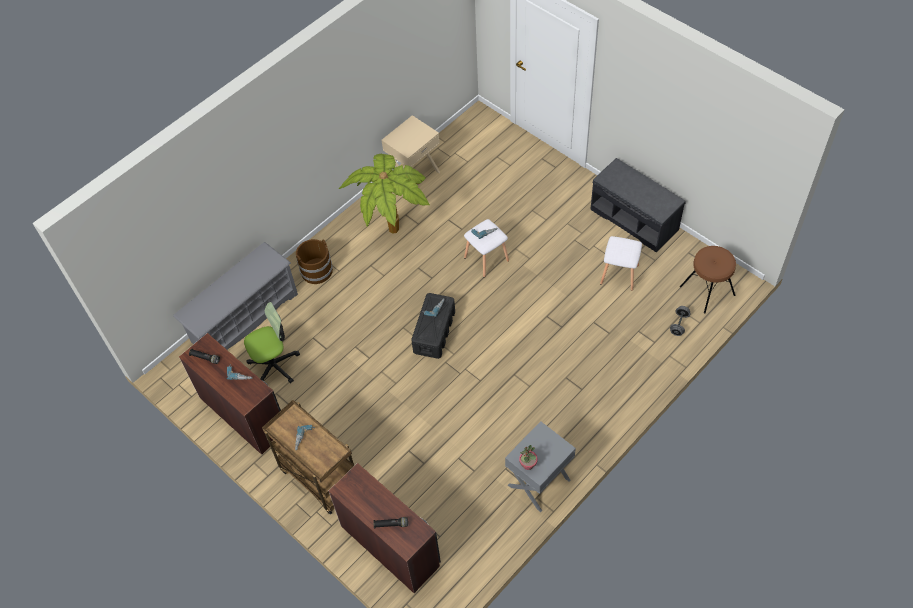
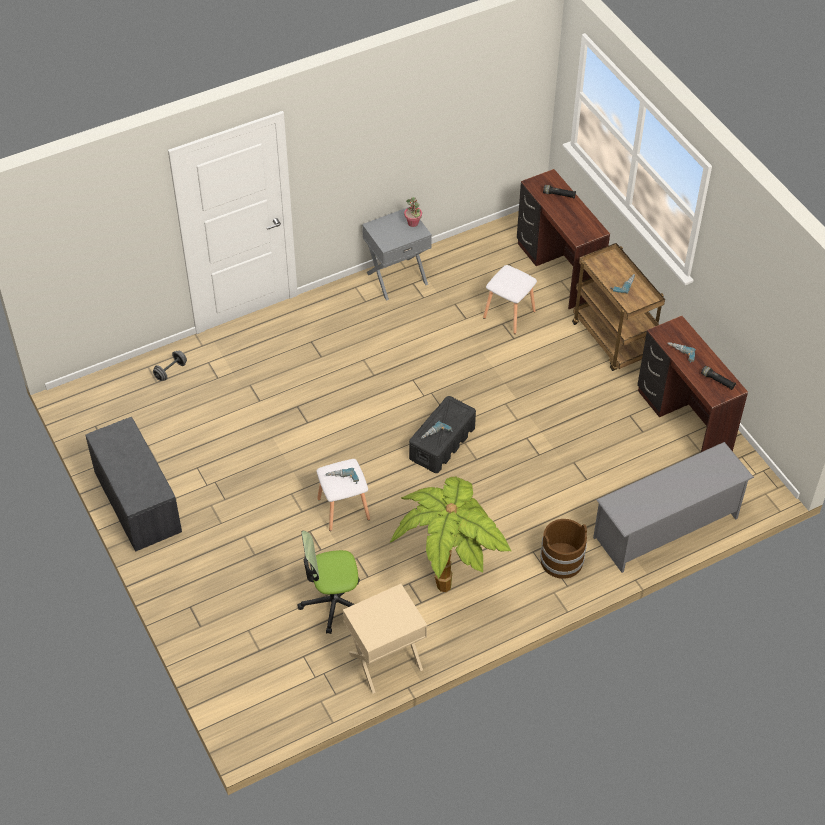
camera: 165 degrees left, 5 degrees down
(274, 365) = (638, 462): office chair -> office chair (333, 603)
(620, 274) = (197, 442): white stool -> white stool (508, 314)
(707, 290) = (115, 395): brown stool -> none

